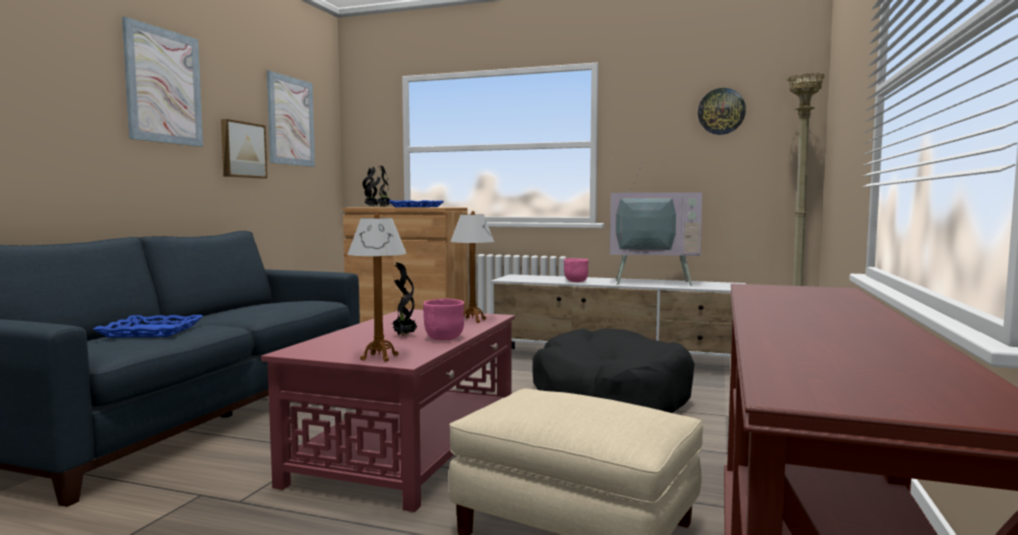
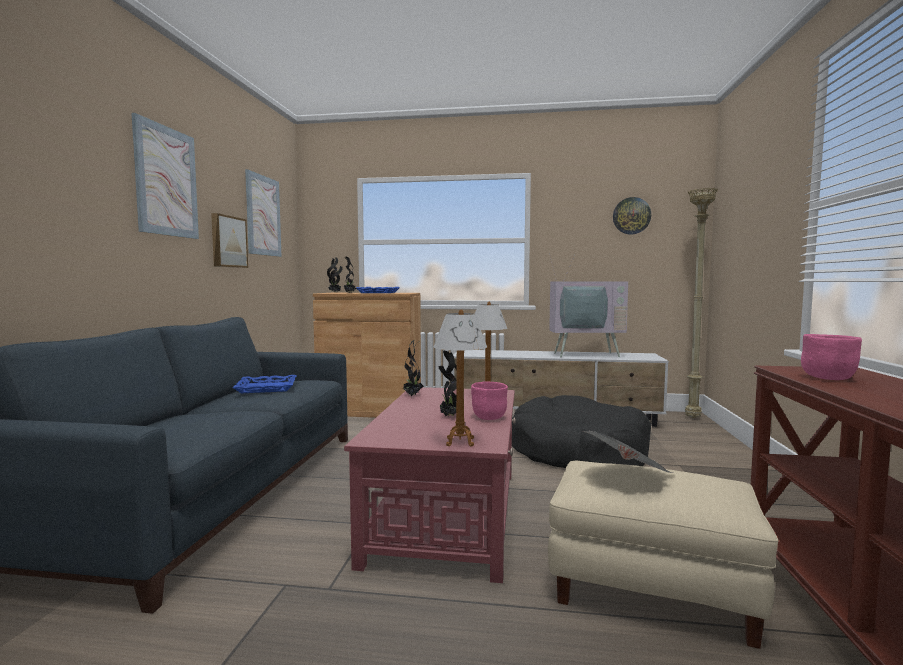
camera: 10 degrees left, 0 degrees up
(152, 331) = (193, 421): blue tray -> blue tray (266, 388)
(393, 316) = (412, 395): none -> potted plant
(548, 401) = (629, 475): none -> newspaper
(576, 281) = (524, 355): pink bowl -> pink bowl (828, 378)

